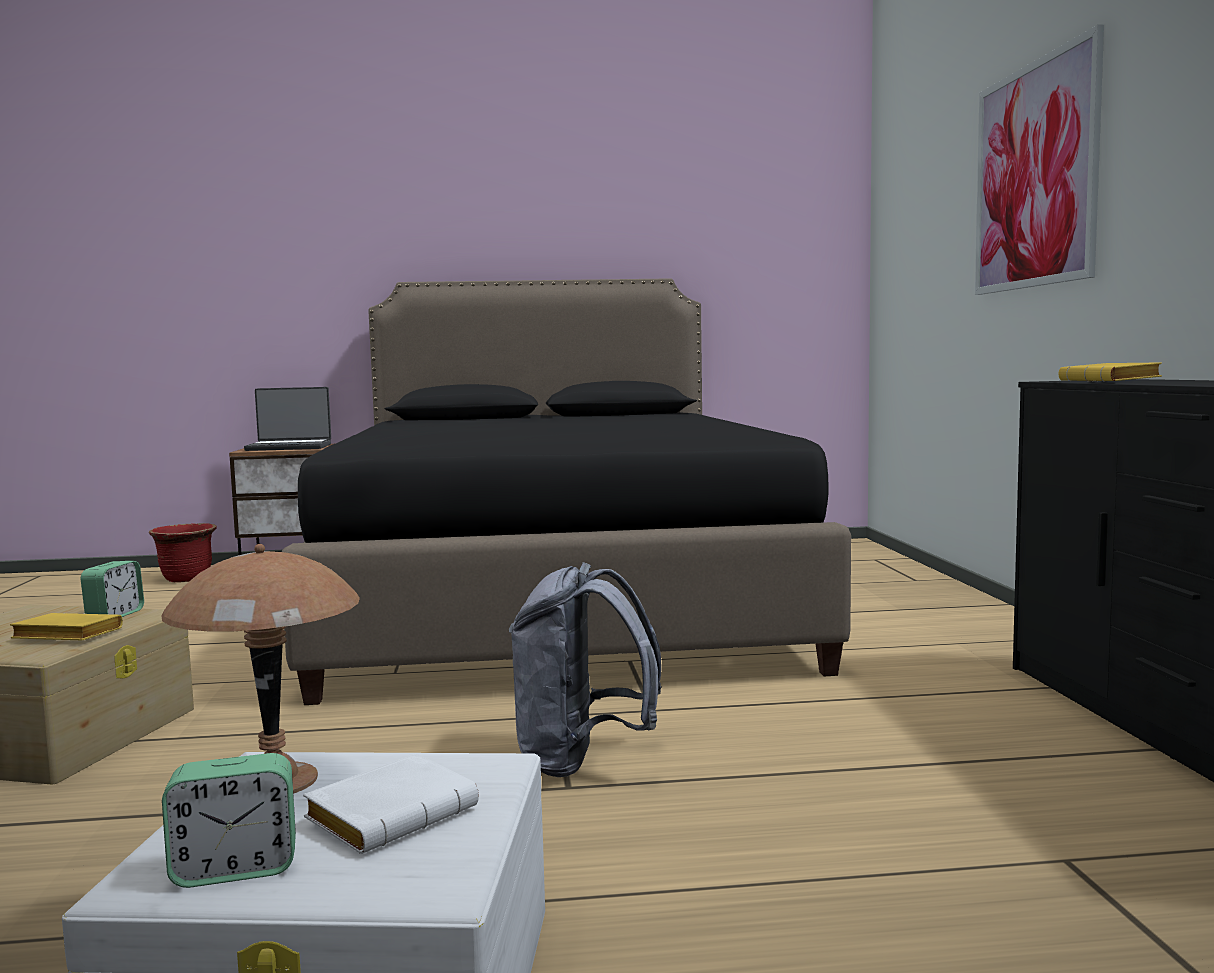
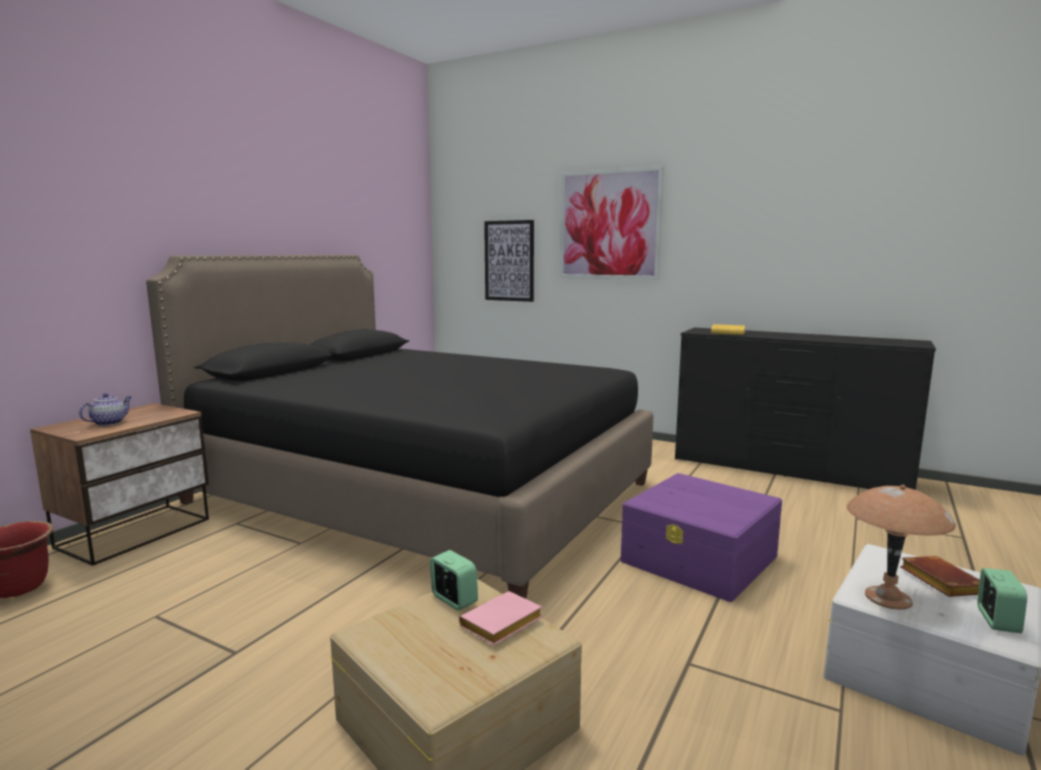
camera: 55 degrees left, 5 degrees up
(64, 636) = (501, 625): yellow book -> pink book
(289, 447) = (109, 423): laptop -> teapot
(393, 814) = (938, 581): white book -> brown book
(582, 761) = (700, 559): grey backpack -> purple storage box
(931, 274) = (509, 261): none -> picture

